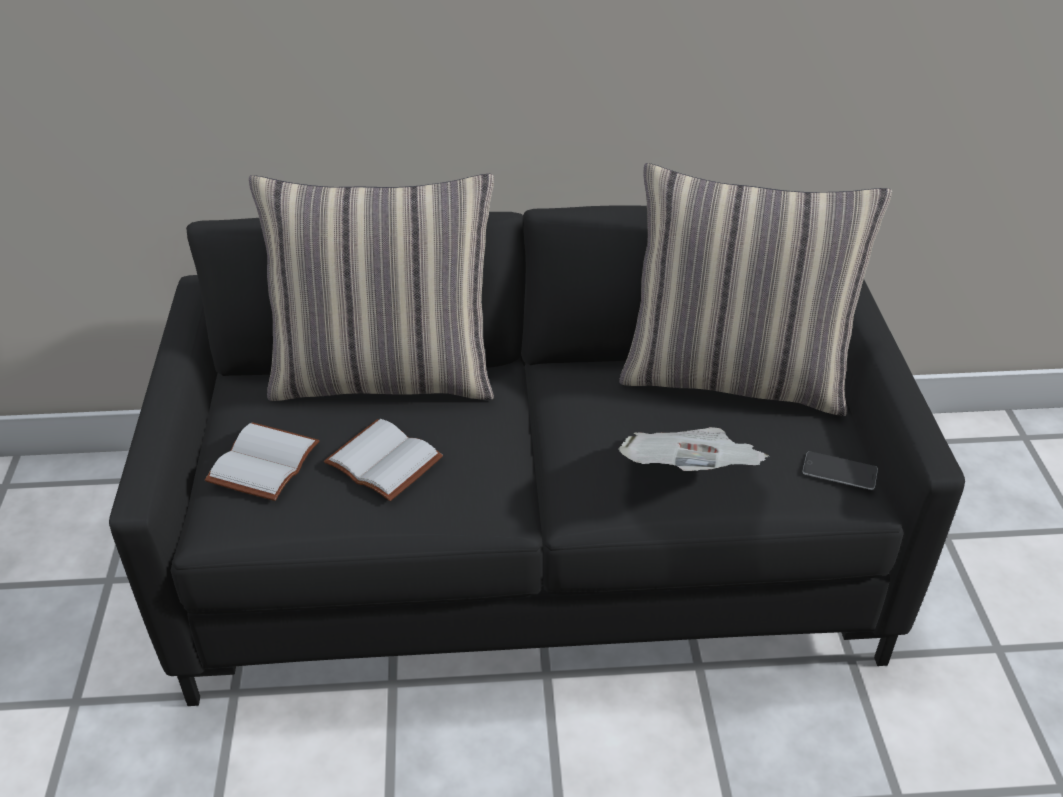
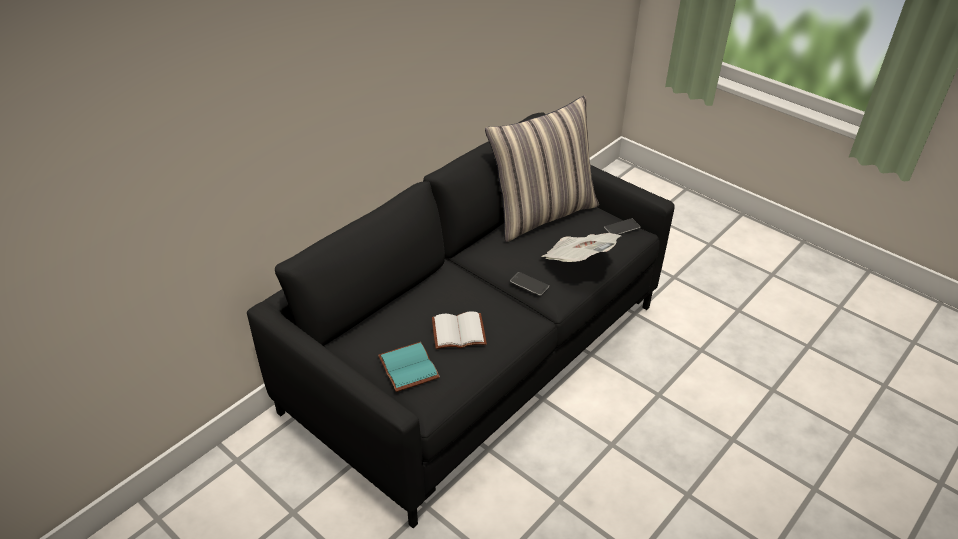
camera: 45 degrees left, 0 degrees up
(262, 461) = (406, 367): white book -> turquoise book
(386, 375) = (404, 298): pillow -> none
(570, 461) = (529, 284): none -> phone

